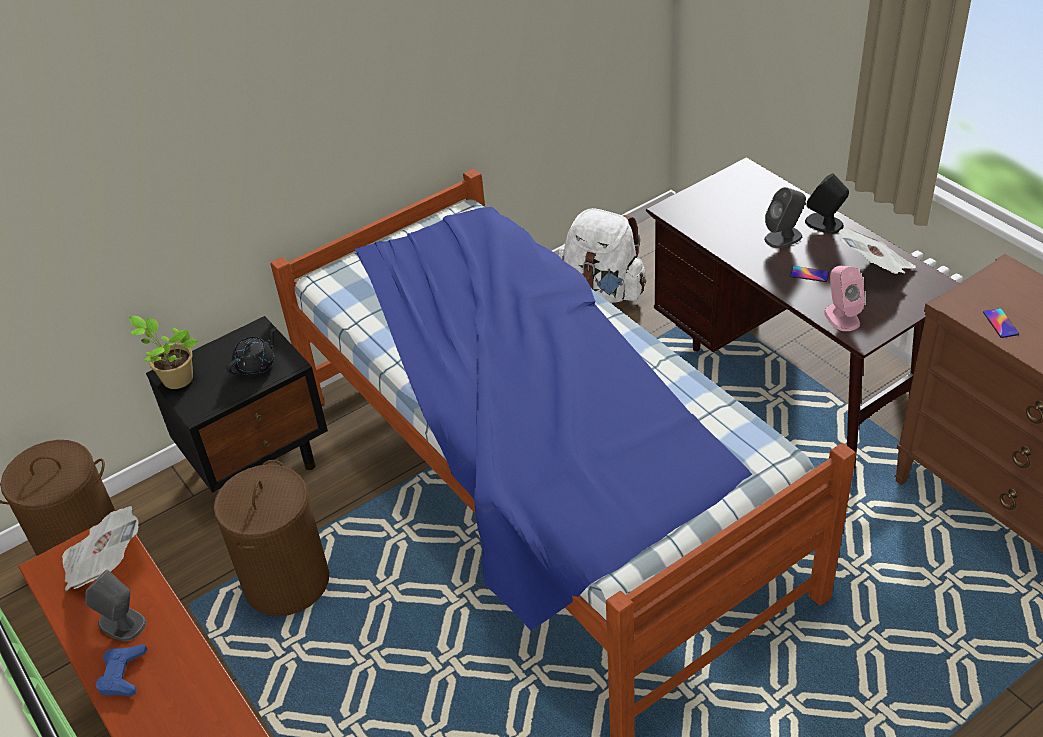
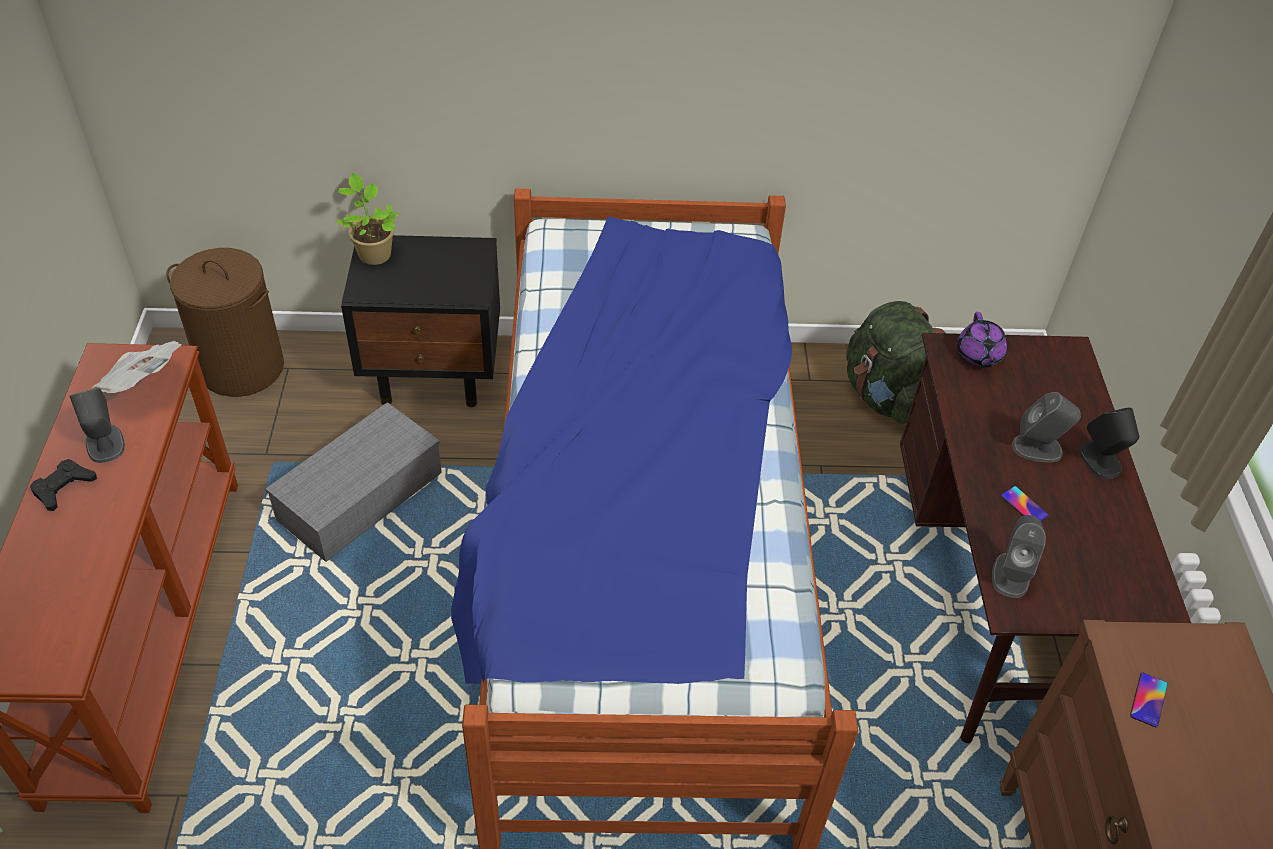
camera: 30 degrees right, 5 degrees up
(122, 674) = (63, 487): blue game controller -> black game controller
(256, 365) = (445, 280): black teapot -> none
(286, 581) = (361, 494): brown laundry basket -> grey storage box
(603, 290) = (884, 395): white backpack -> green backpack
(694, 203) = (979, 355): none -> purple teapot
(841, 317) = (1011, 574): pink speaker -> grey speaker
(874, 268) = (1106, 544): newspaper -> none

